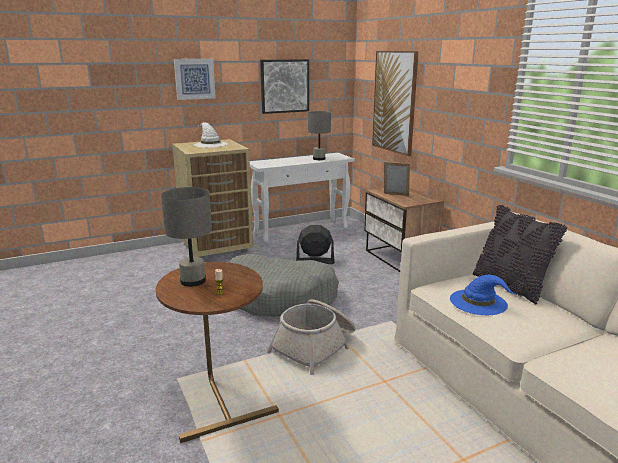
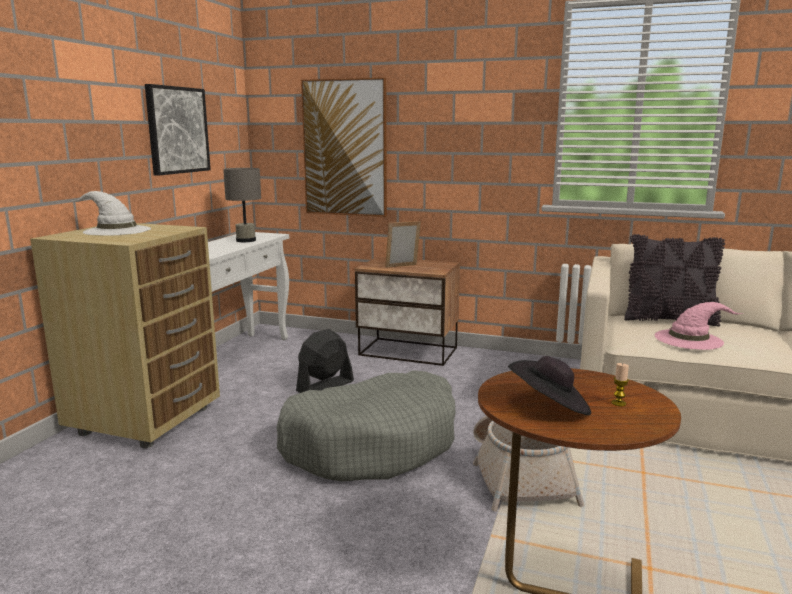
camera: 45 degrees left, 5 degrees down
(192, 281) = (549, 406): grey table lamp -> black hat
(194, 79) = (53, 111): picture -> none
(479, 302) = (689, 339): blue hat -> pink hat

